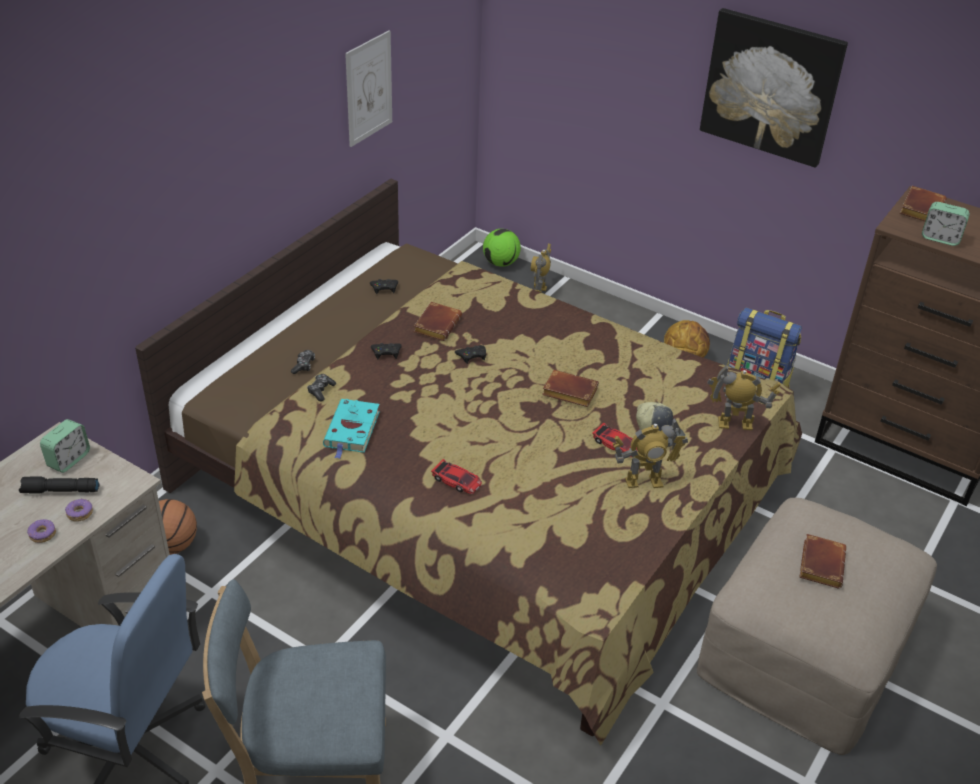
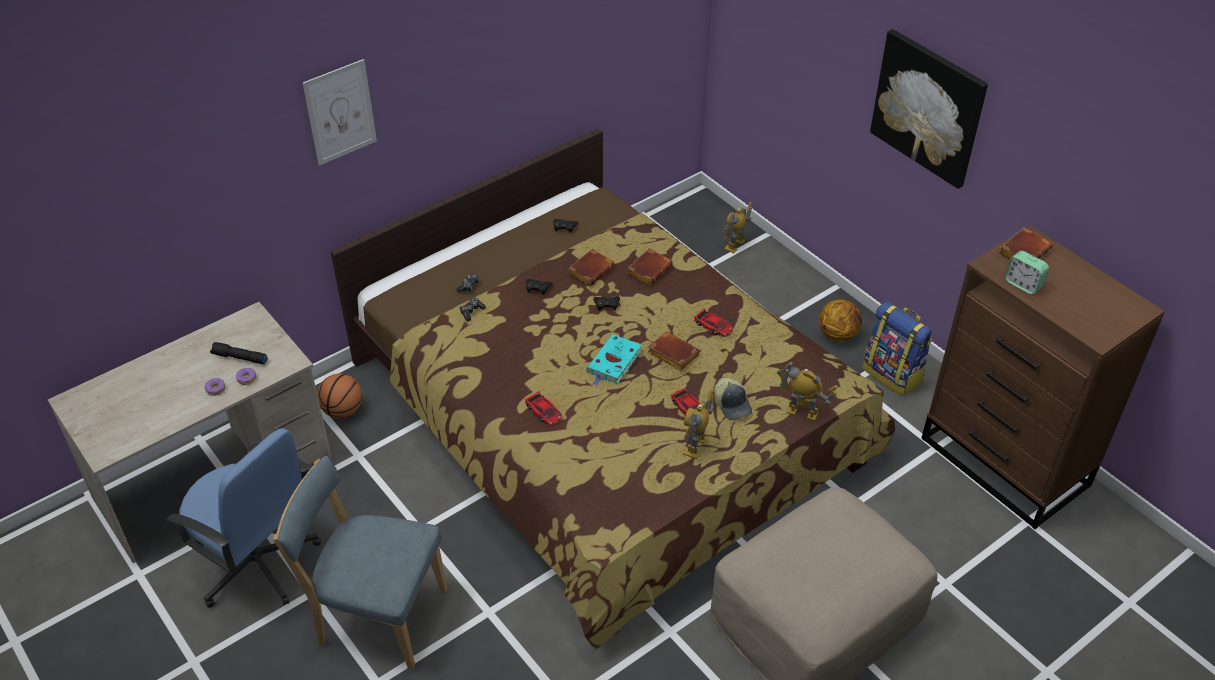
camera: 20 degrees right, 5 degrees up
(69, 460) = (254, 334): alarm clock -> none
(352, 431) = (481, 351): turquoise book -> turquoise book (613, 363)
(369, 88) = (577, 53): picture -> picture (340, 112)
(501, 263) = (713, 209): football -> none
(597, 356) = (713, 326): none -> toy car
(644, 482) = (696, 446): toy robot -> toy robot turned 105 degrees clockwise
(819, 563) = (820, 550): brown book -> brown book (649, 269)

